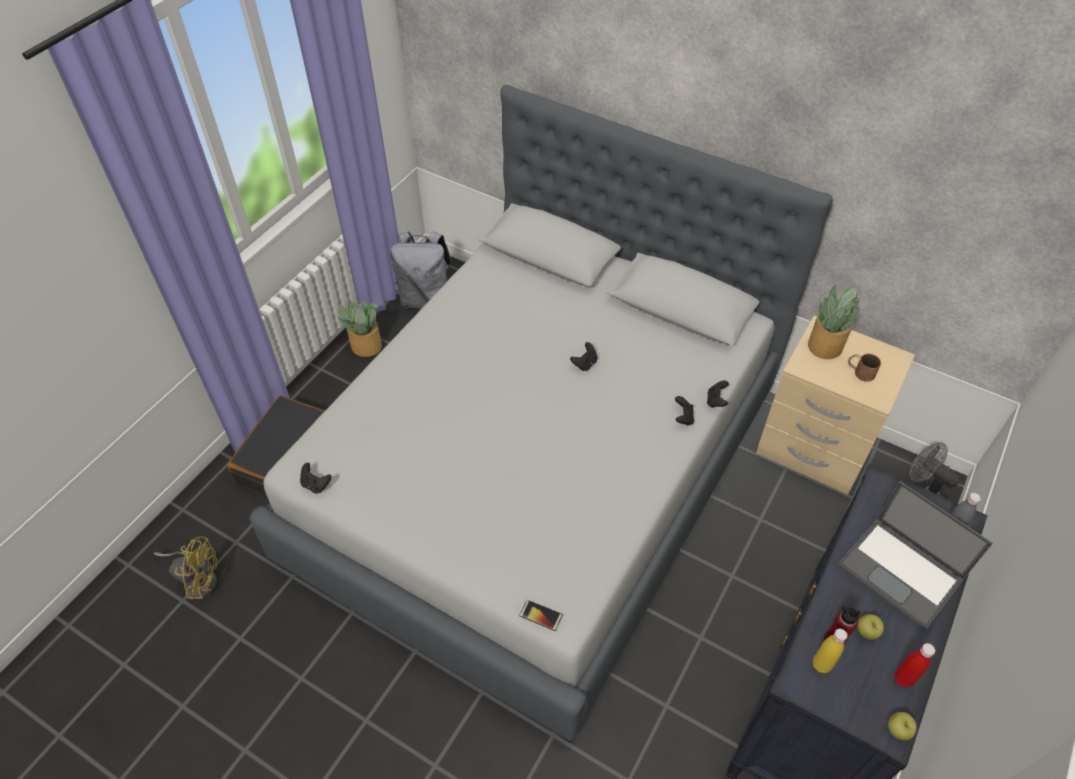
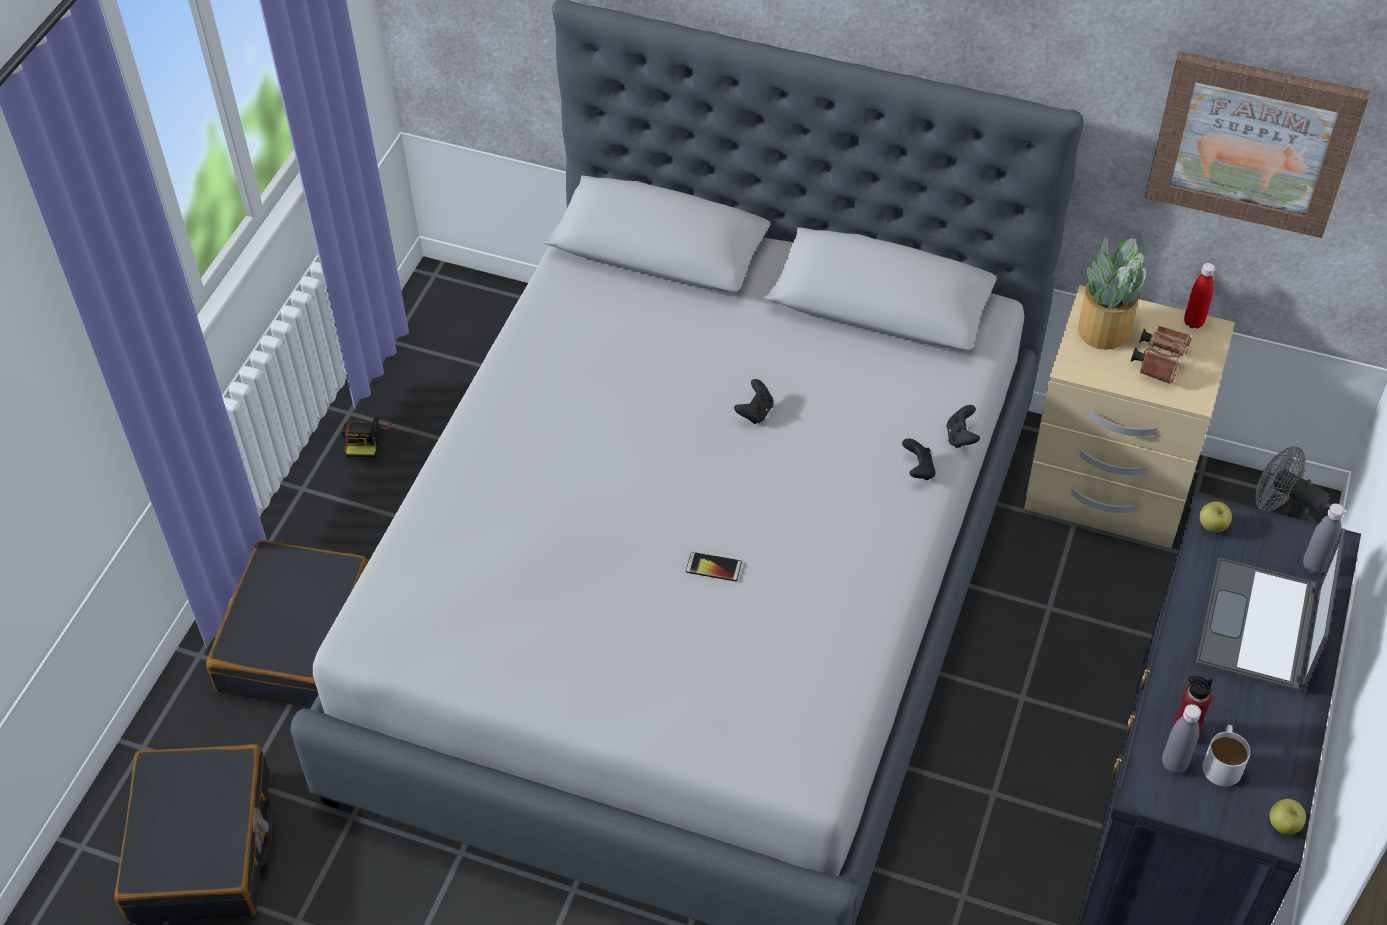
camera: 10 degrees left, 0 degrees up
(198, 579) = (202, 847): yellow fan -> black suitcase
(316, 485) = (399, 657): black game controller -> none
(365, 345) = (366, 438): potted plant -> camera
(426, 299) = (446, 346): grey backpack -> none
(540, 615) = (778, 779): phone -> phone (713, 567)
(821, 665) = (1174, 763): yellow bottle -> grey bottle
(858, 670) = (1222, 761): none -> white mug
(860, 371) = (1160, 360): brown mug -> brown binoculars
(866, 632) = (1226, 712): apple -> apple (1212, 526)
(902, 572) = (1259, 628): laptop -> laptop turned 75 degrees clockwise
(903, 679) = (1281, 762): red bottle -> red bottle (1193, 322)
(950, 230) = (1253, 142): none -> picture

